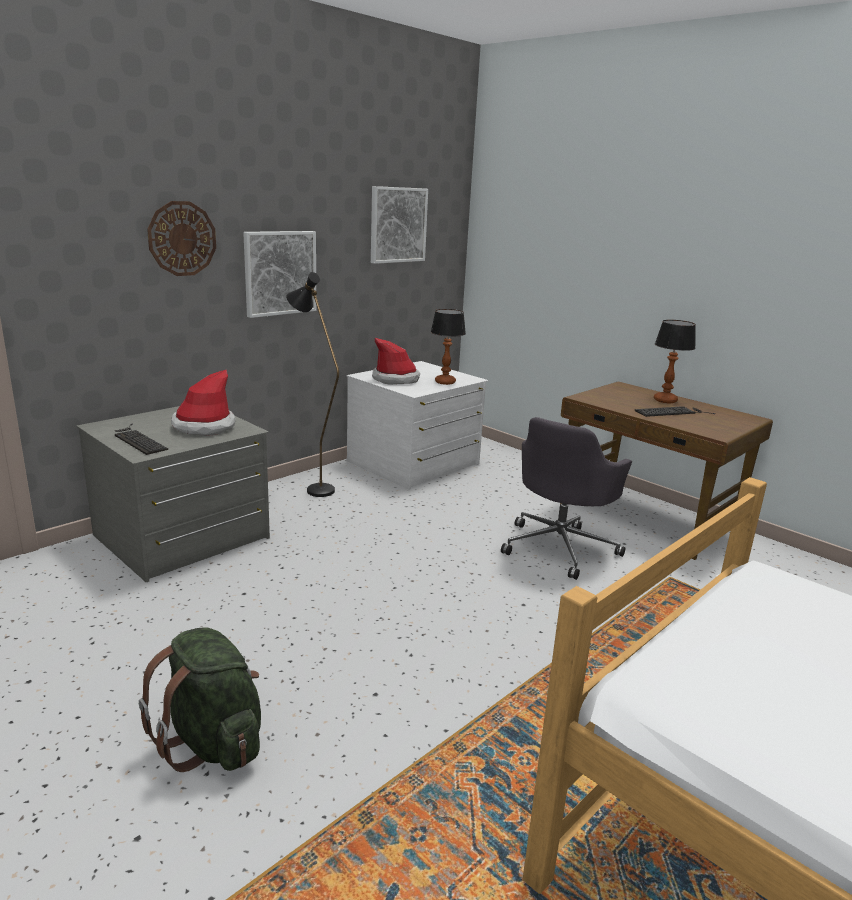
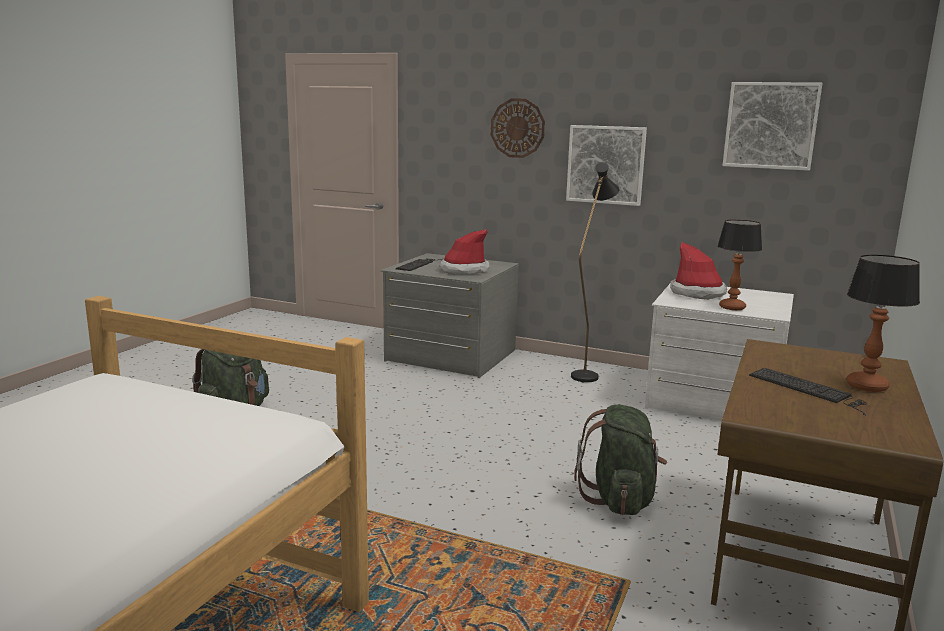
camera: 70 degrees right, 5 degrees down
(560, 547) = (620, 499): grey office chair -> green backpack

